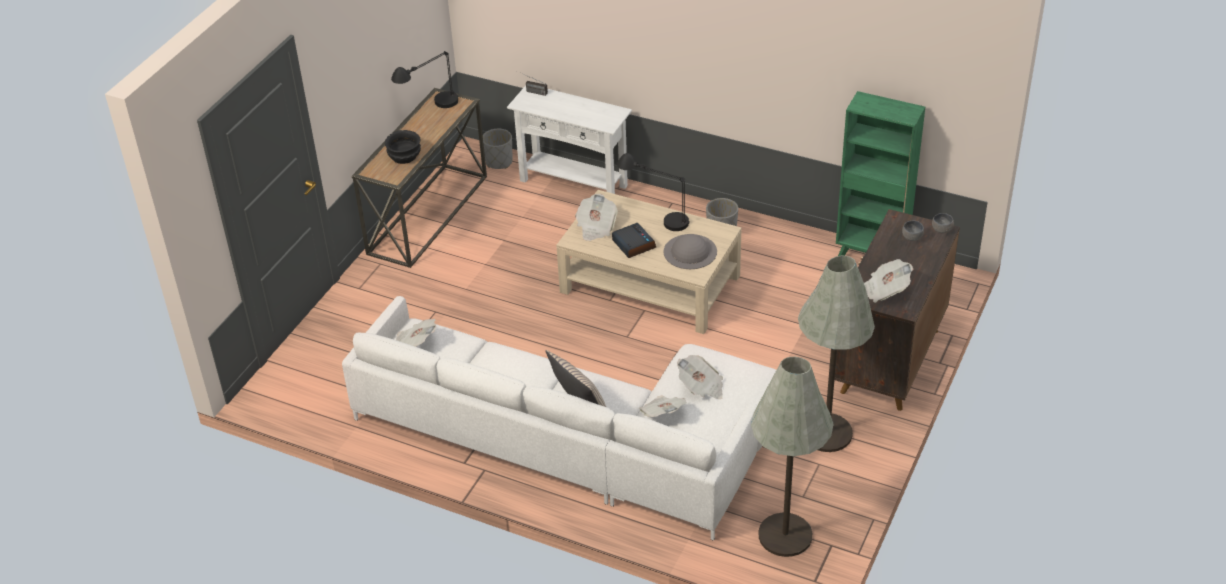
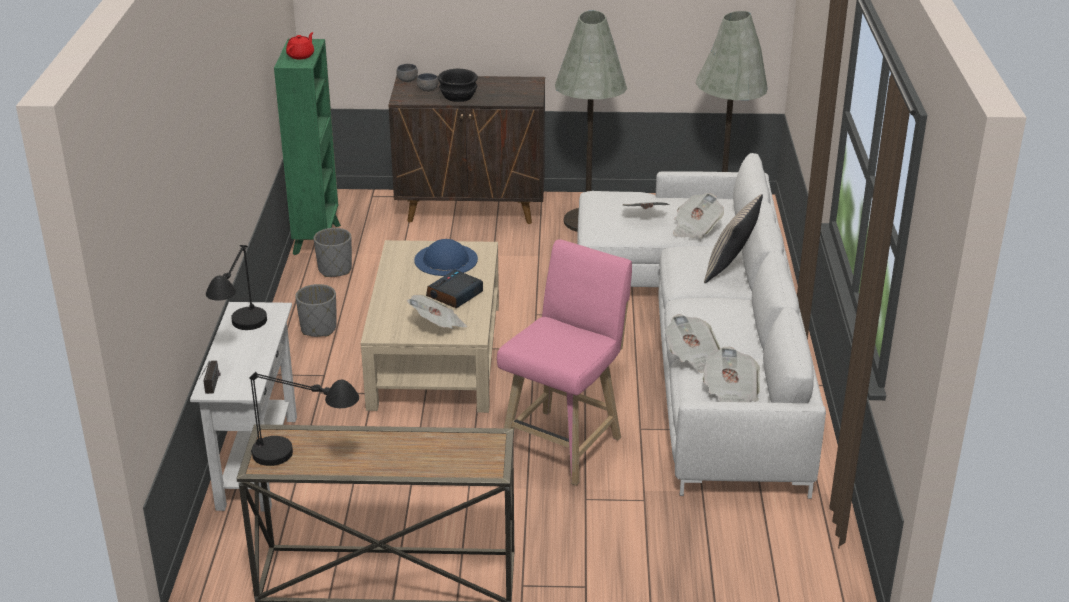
camera: 115 degrees left, 10 degrees down
(405, 157) = (435, 448): black bowl -> black bowl (458, 96)
(498, 162) = (229, 547): grey planter -> grey planter (335, 270)
(499, 319) = (564, 443): none -> pink stool
(655, 217) = (395, 292): black table lamp -> black table lamp (241, 337)
(690, 251) = (445, 259): grey hat -> blue hat
(878, 107) = (301, 55): none -> red teapot
(884, 290) = (513, 91): newspaper -> newspaper (693, 357)

